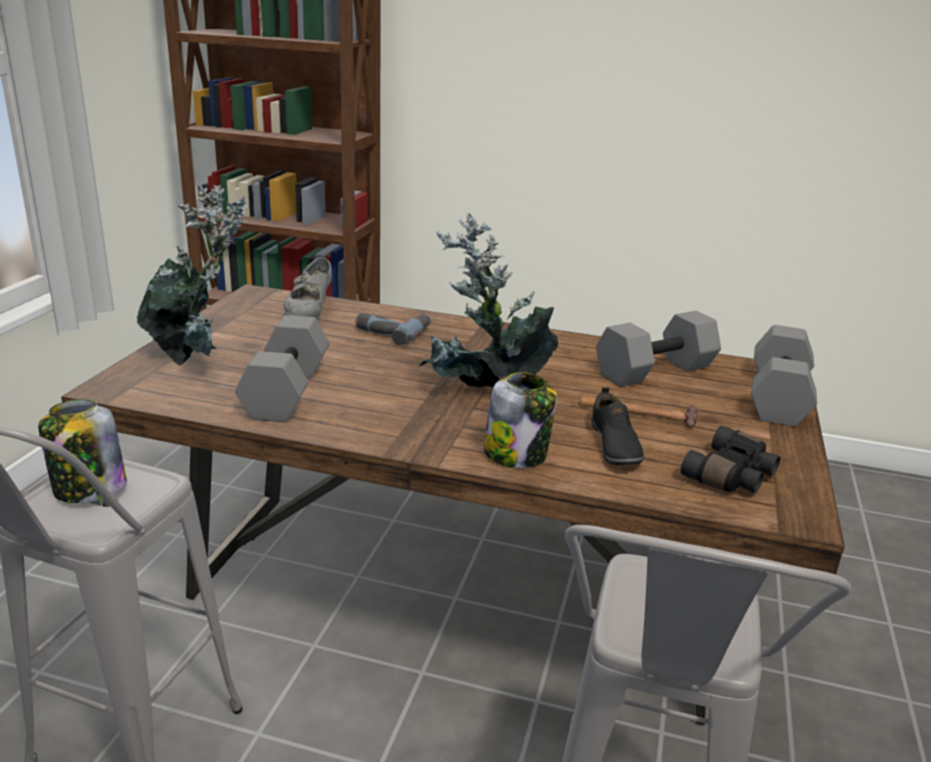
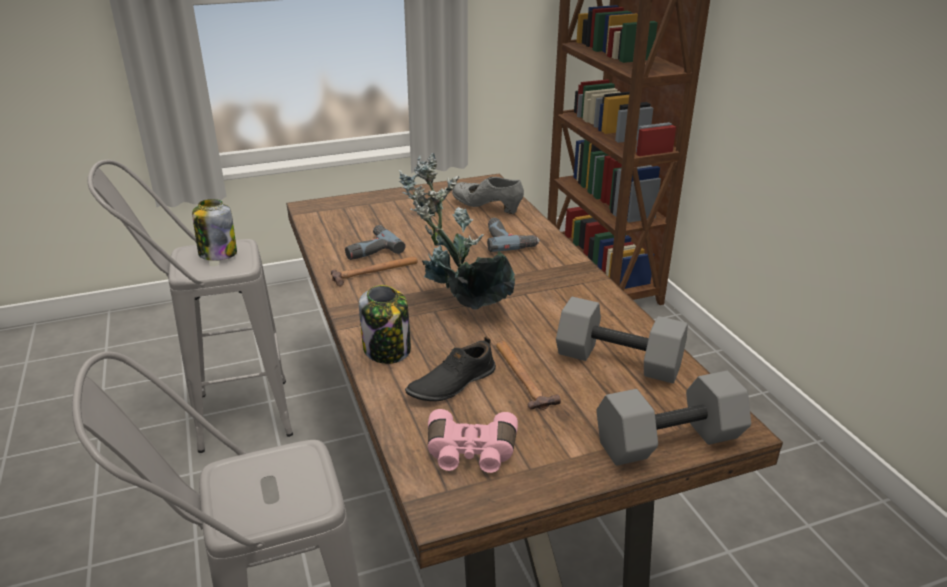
camera: 55 degrees right, 5 degrees up
(196, 358) = (374, 209): potted plant -> none
(288, 392) = (369, 249): grey dumbbell -> power drill
(309, 314) = (487, 208): grey shoe -> grey shoe turned 60 degrees clockwise
(346, 407) = (375, 272): none -> hammer
(731, 476) = (470, 453): black binoculars -> pink binoculars

